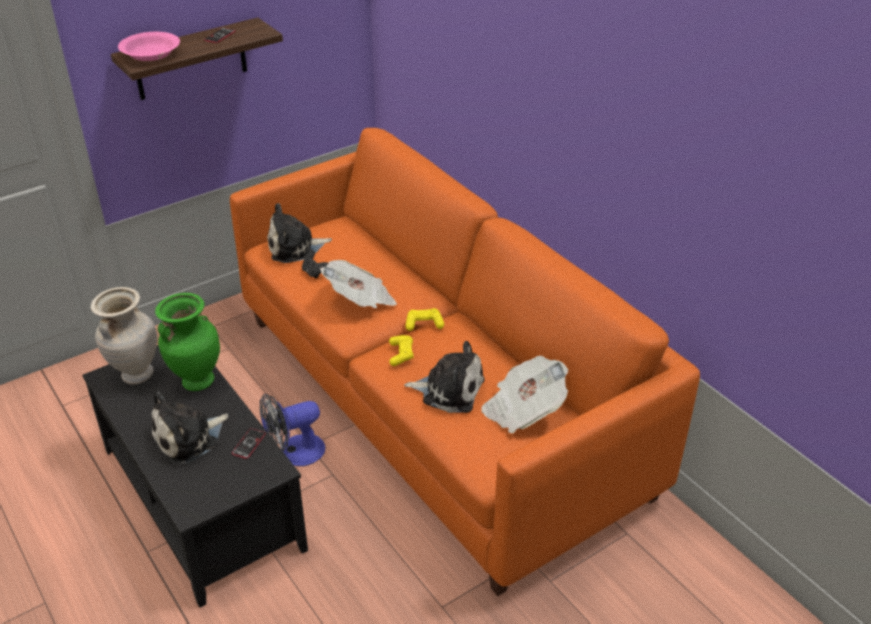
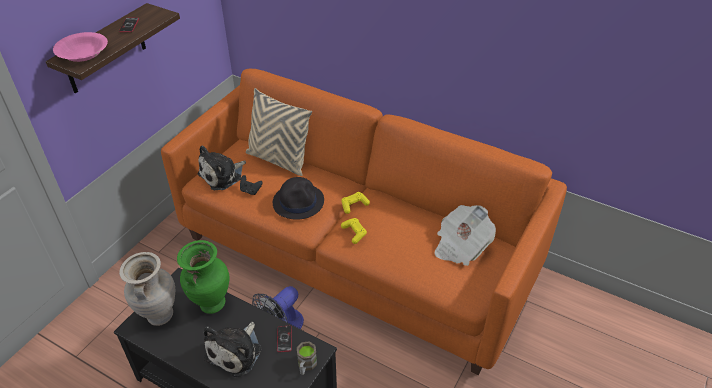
camera: 25 degrees left, 5 degrees up
(252, 480) = (306, 366): none -> brown mug
(360, 300) = (298, 202): newspaper -> black hat
(371, 248) = (278, 160): none -> beige pillow
(449, 390) = (404, 248): plush toy -> none

